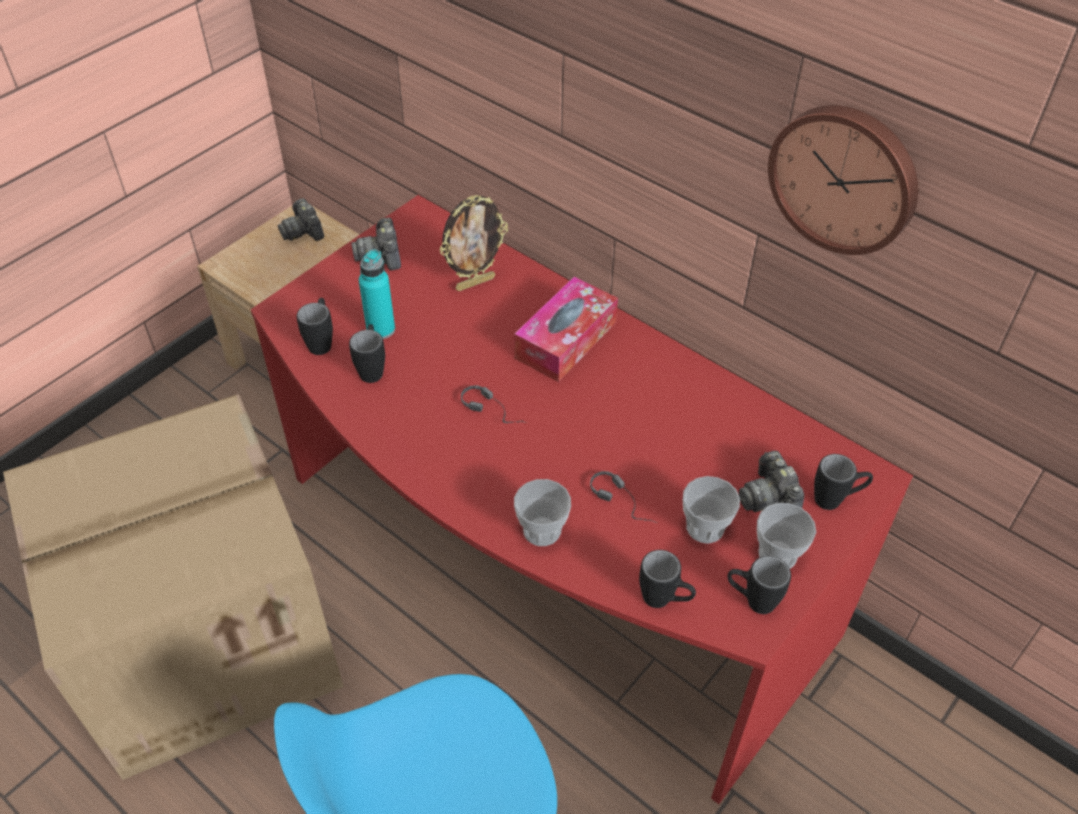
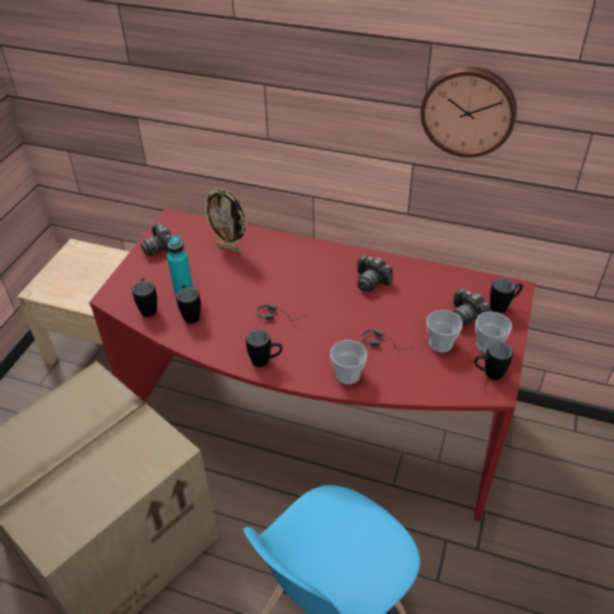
camera: 20 degrees left, 5 degrees down
(303, 231) = (81, 257): camera -> camera (371, 281)
(475, 283) = (229, 248): picture frame -> picture frame turned 75 degrees clockwise
(566, 340) = (303, 265): tissue box -> none
(664, 601) = (440, 390): black mug -> black mug (265, 361)

